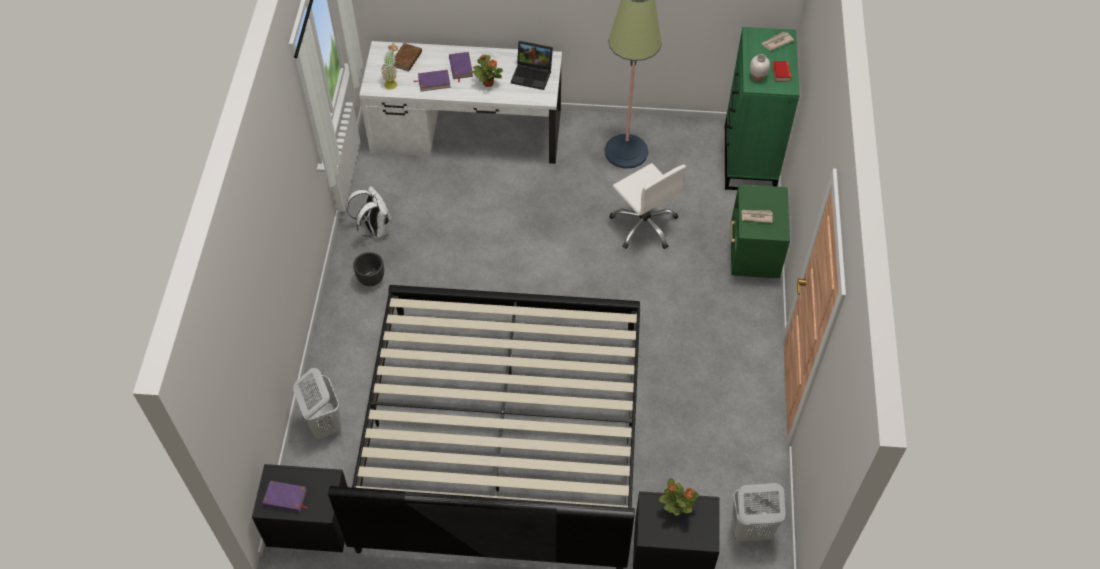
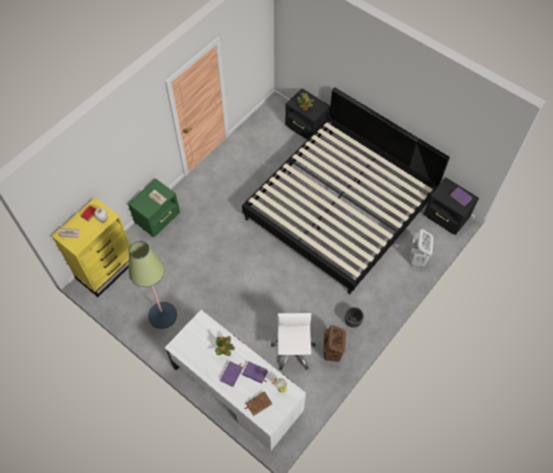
camera: 145 degrees left, 5 degrees up
(375, 229) = (332, 353): white backpack -> brown laundry basket
(533, 74) = (195, 340): laptop -> none
(644, 225) = (193, 266): white office chair -> white office chair (293, 351)
(749, 159) = (107, 269): green dresser -> yellow dresser
(750, 529) = (270, 119): white laundry basket -> none

